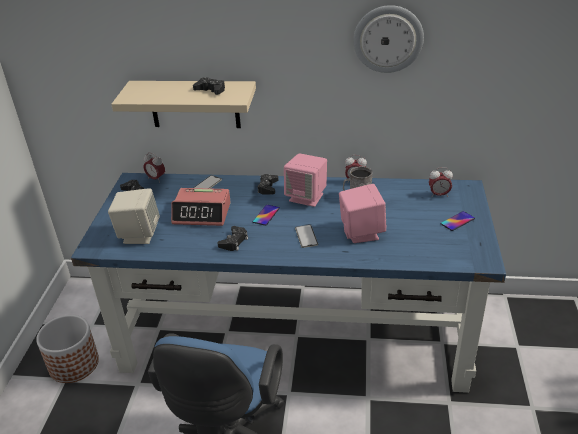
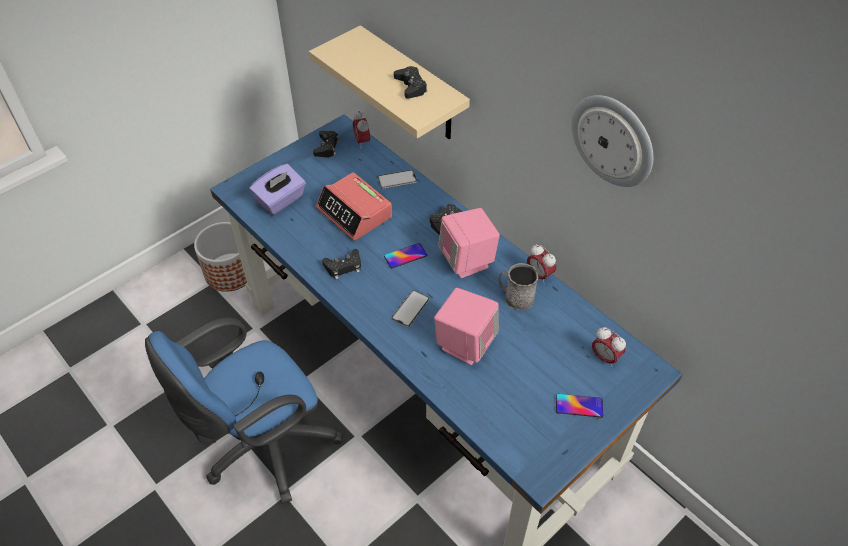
camera: 40 degrees right, 15 degrees up
(139, 234) = (281, 200): beige speaker -> purple tissue box

